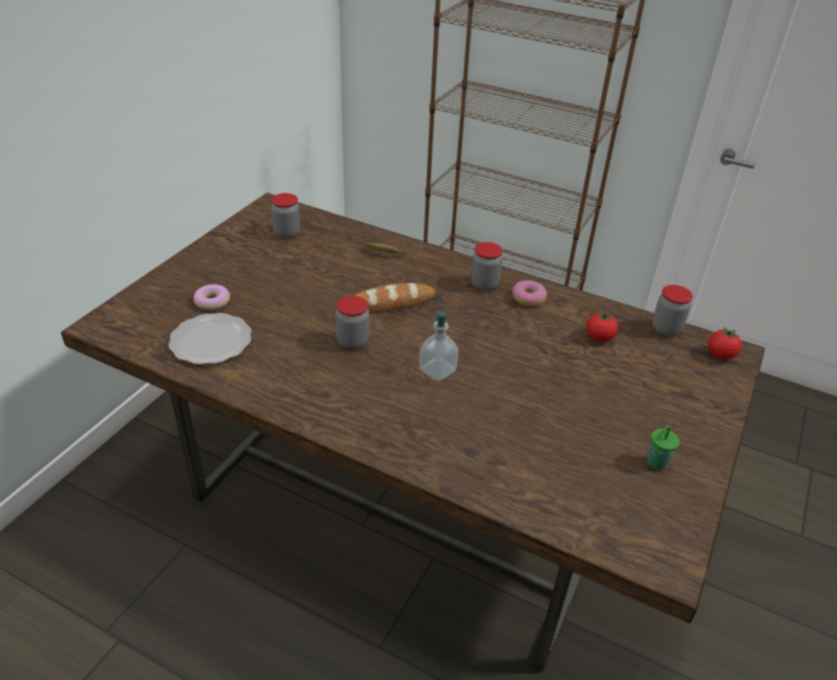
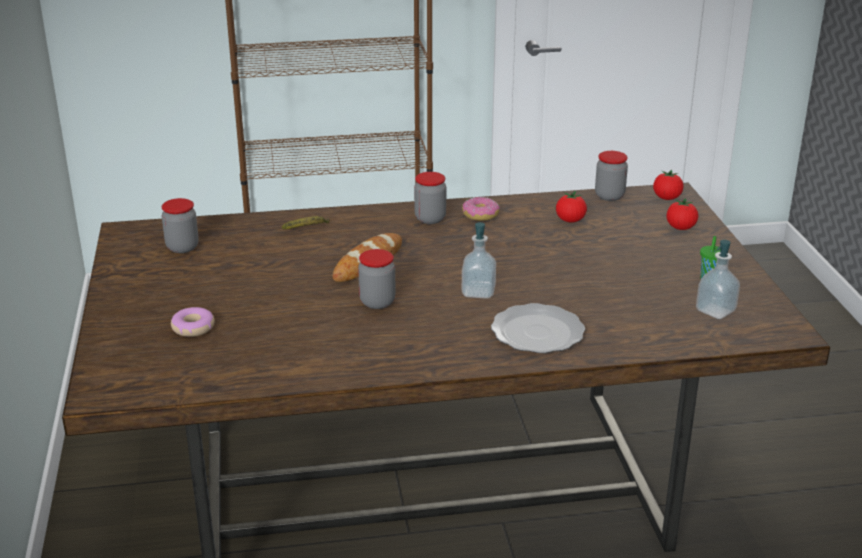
camera: 35 degrees left, 10 degrees down
(210, 341) = (241, 356): plate -> plate (536, 333)
(622, 500) = (715, 311): none -> soap dispenser
(696, 393) = (680, 228): none -> tomato

